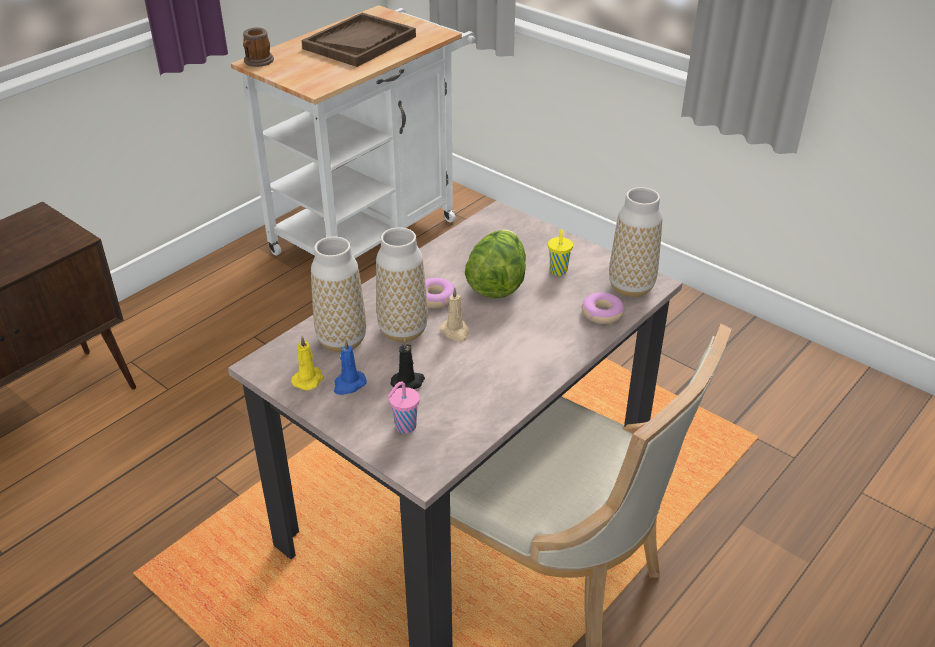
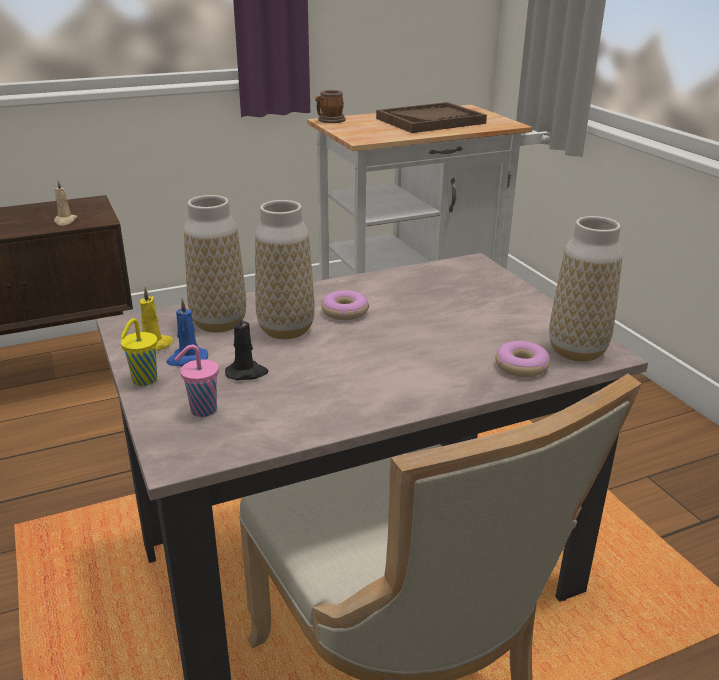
camera: 25 degrees right, 10 degrees down
(455, 332) = (338, 343): beige candle -> beige candle (65, 221)
(497, 283) = (422, 314): lettuce -> none
(558, 272) = (499, 319): yellow cup -> yellow cup (143, 381)

